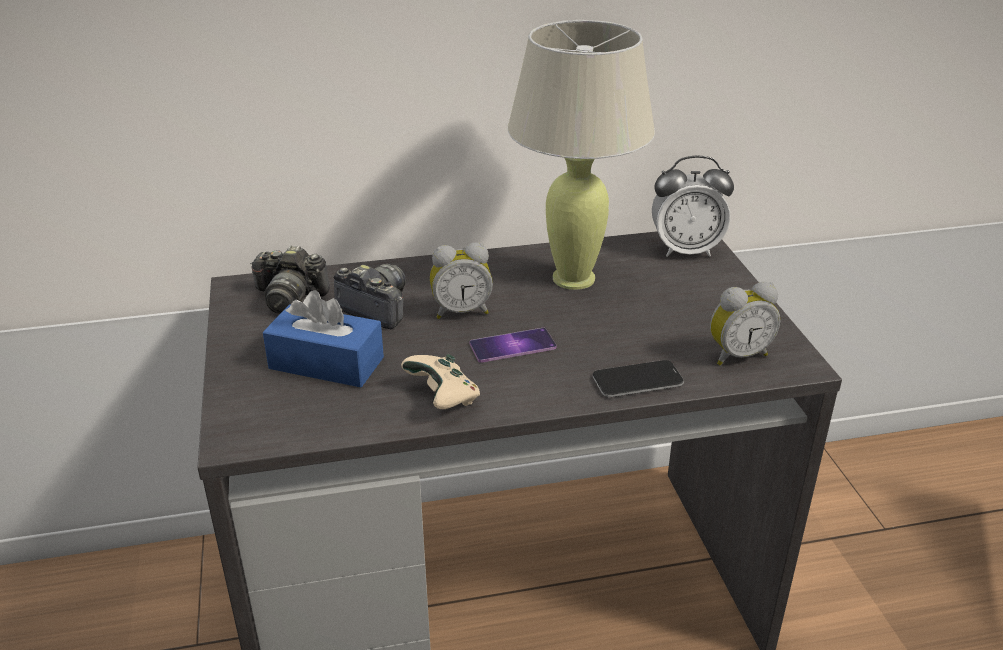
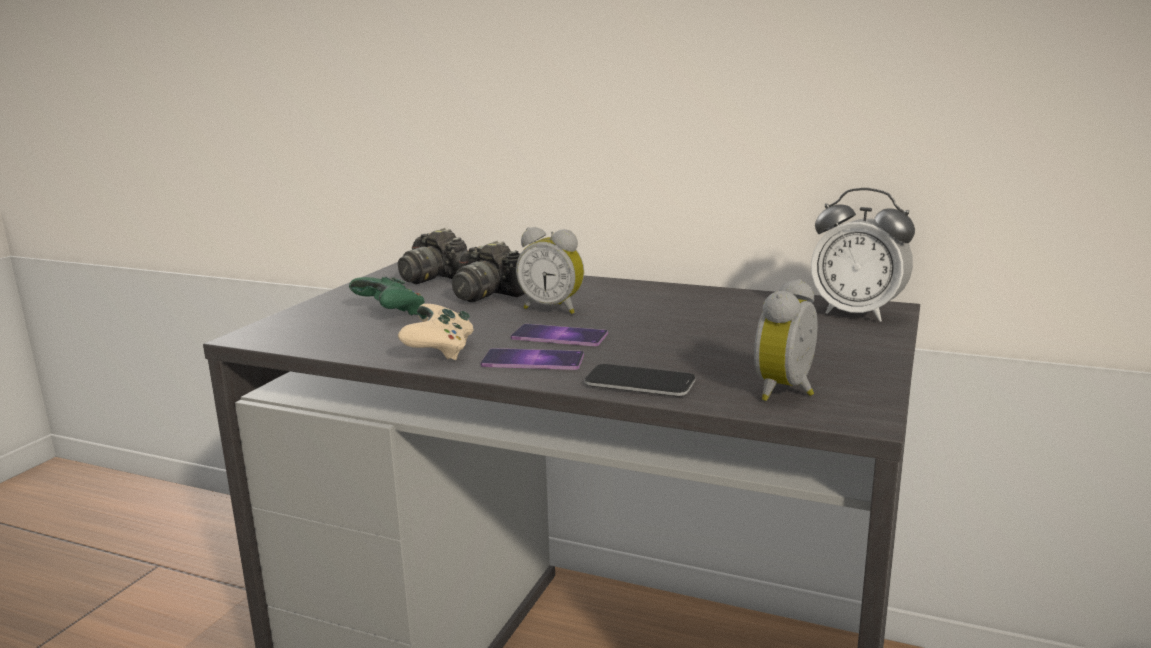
camera: 35 degrees right, 15 degrees down
(326, 363) = (391, 314): blue tissue box -> green game controller
(376, 308) = (486, 294): camera -> camera turned 150 degrees clockwise
(531, 382) = (533, 360): none -> phone
(574, 278) = (697, 310): beige table lamp -> none
(737, 355) = (789, 391): alarm clock -> alarm clock turned 105 degrees clockwise

